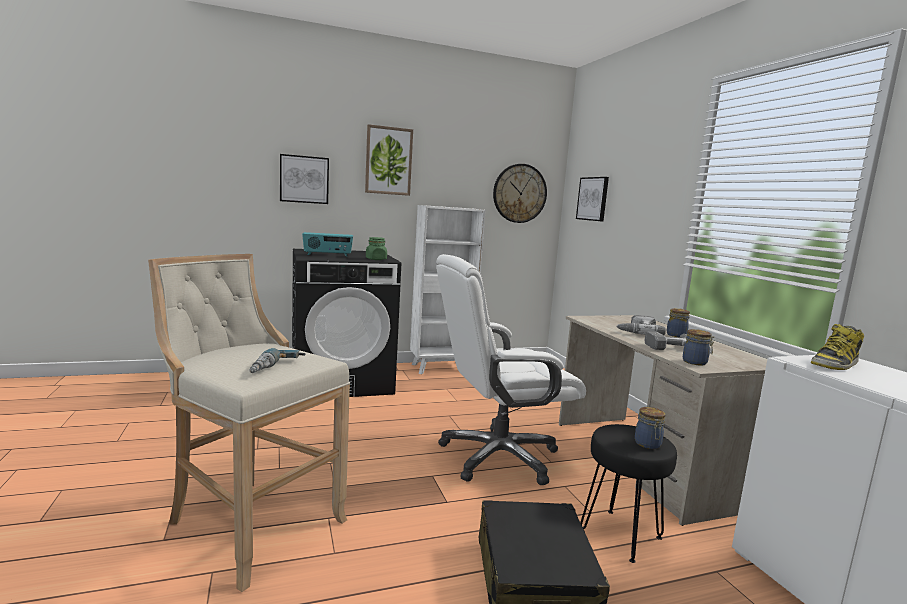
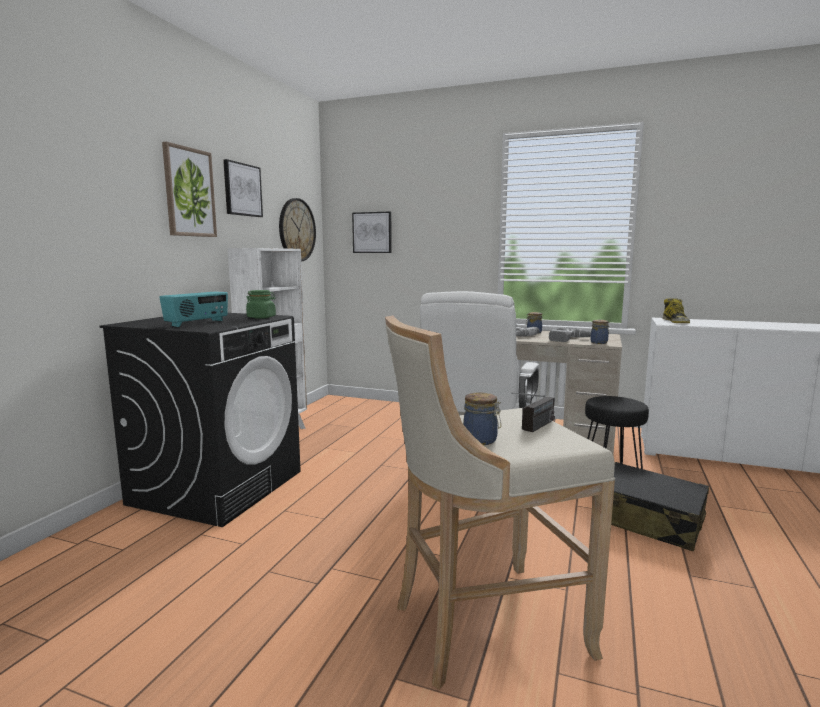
camera: 50 degrees left, 0 degrees up
(277, 369) = (533, 428): power drill -> radio
(304, 179) = (96, 218): picture -> picture (242, 189)
(648, 444) = (628, 402): jar -> jar (481, 440)

